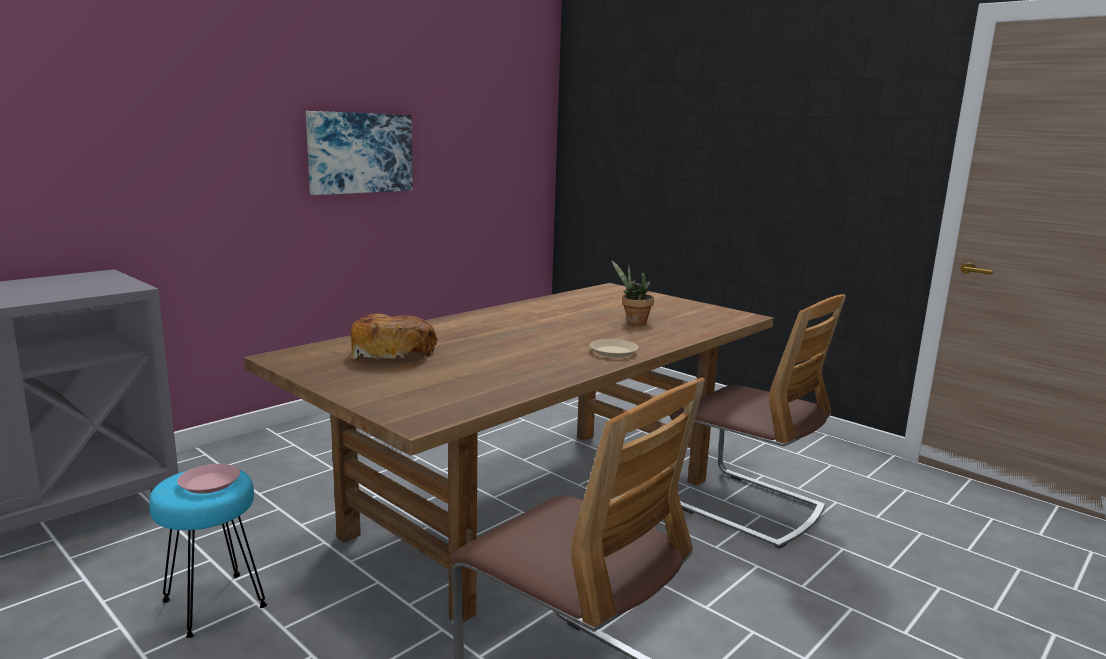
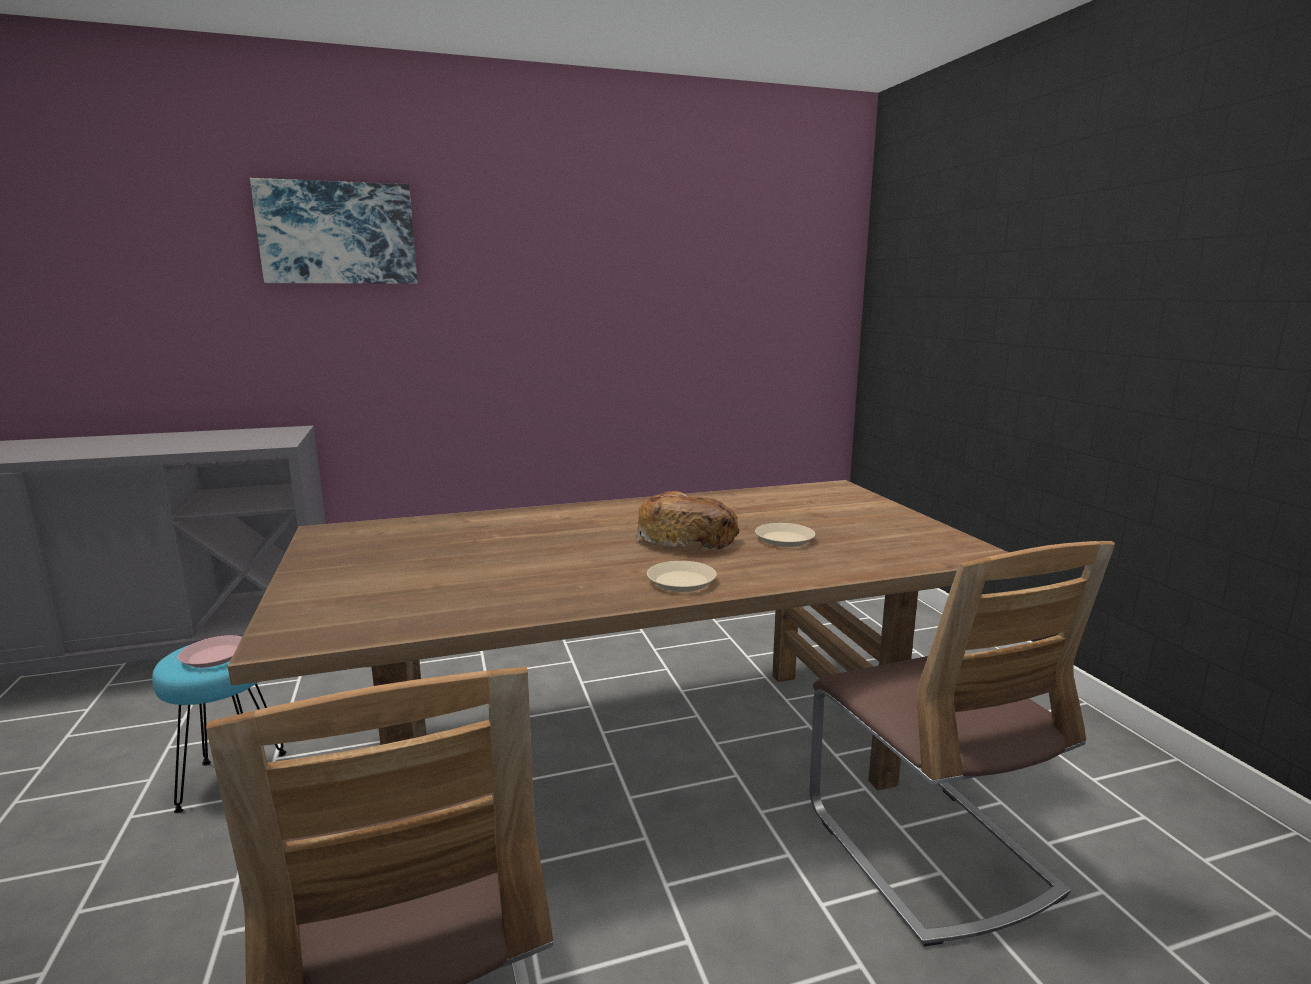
camera: 30 degrees right, 0 degrees up
(360, 152) = (584, 313): picture -> picture (338, 233)
(392, 352) = (430, 542): bread -> bread (686, 539)
(633, 322) = (785, 539): potted plant -> beige plate

